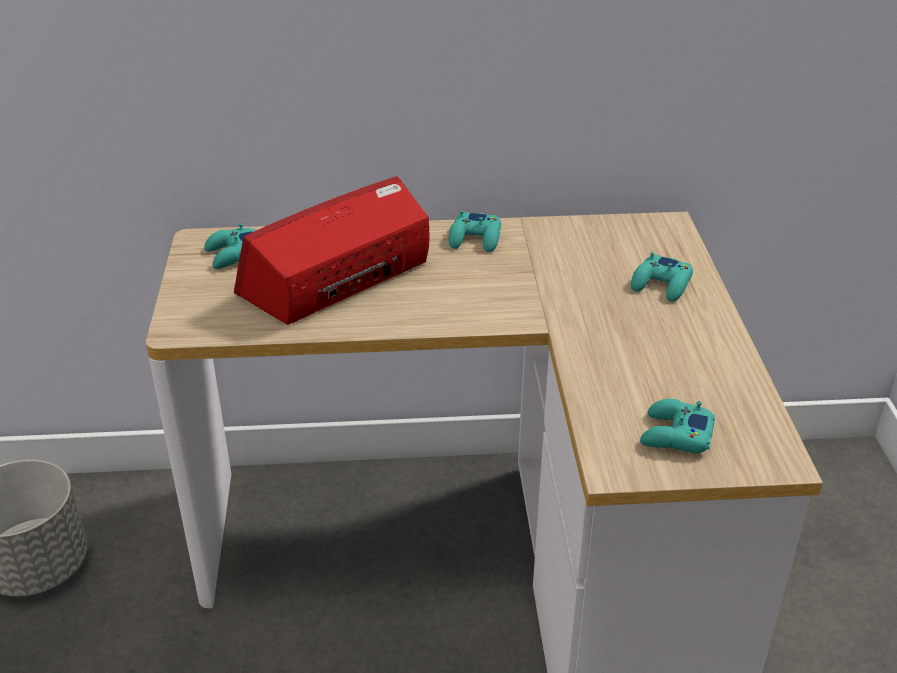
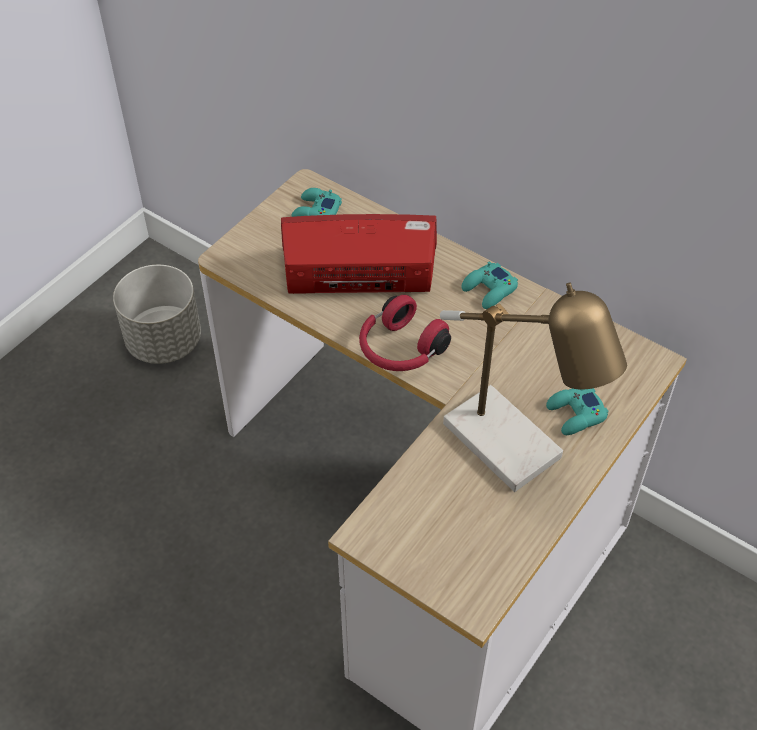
camera: 40 degrees right, 15 degrees up
(454, 315) = (400, 349): none -> red headphones
(650, 333) = (514, 450): none -> table lamp
(675, 435) = (430, 539): turquoise game controller -> none

